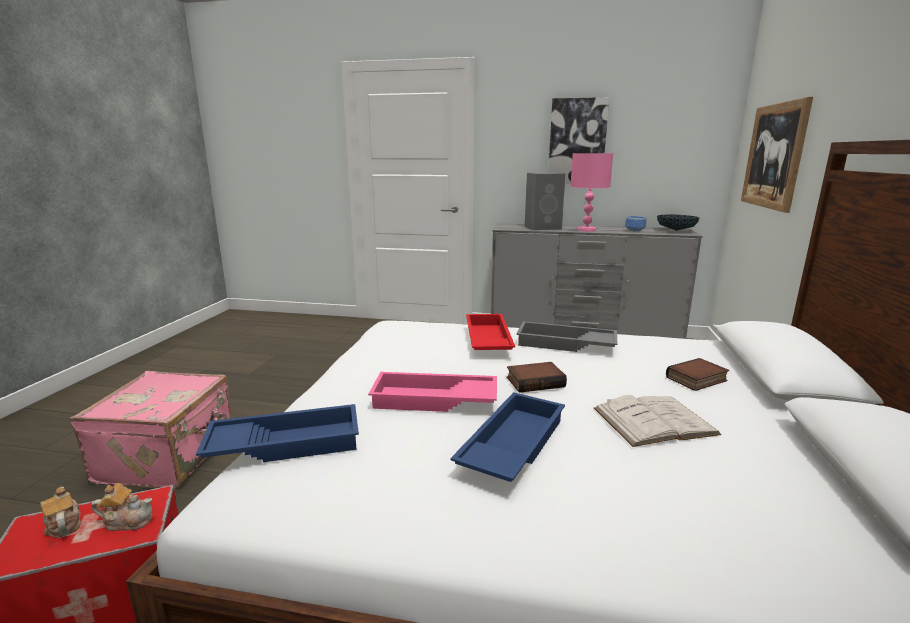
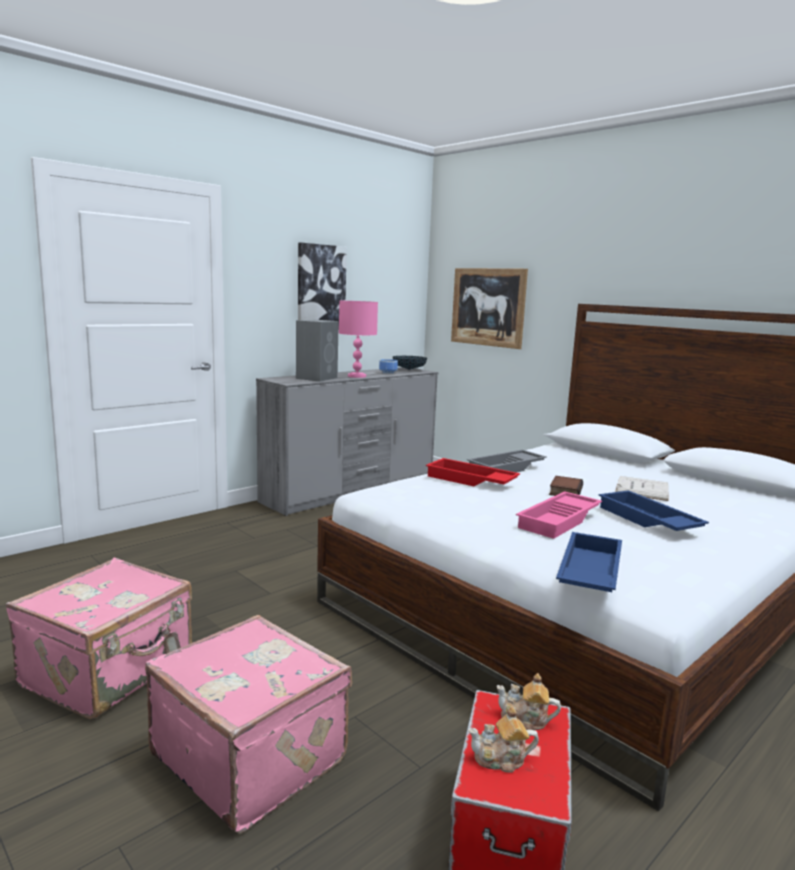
camera: 55 degrees left, 5 degrees down
(128, 521) = (525, 720): teapot -> teapot turned 105 degrees counterclockwise
(233, 385) = (111, 672): none -> pink suitcase
(697, 380) = (599, 466): book -> none

